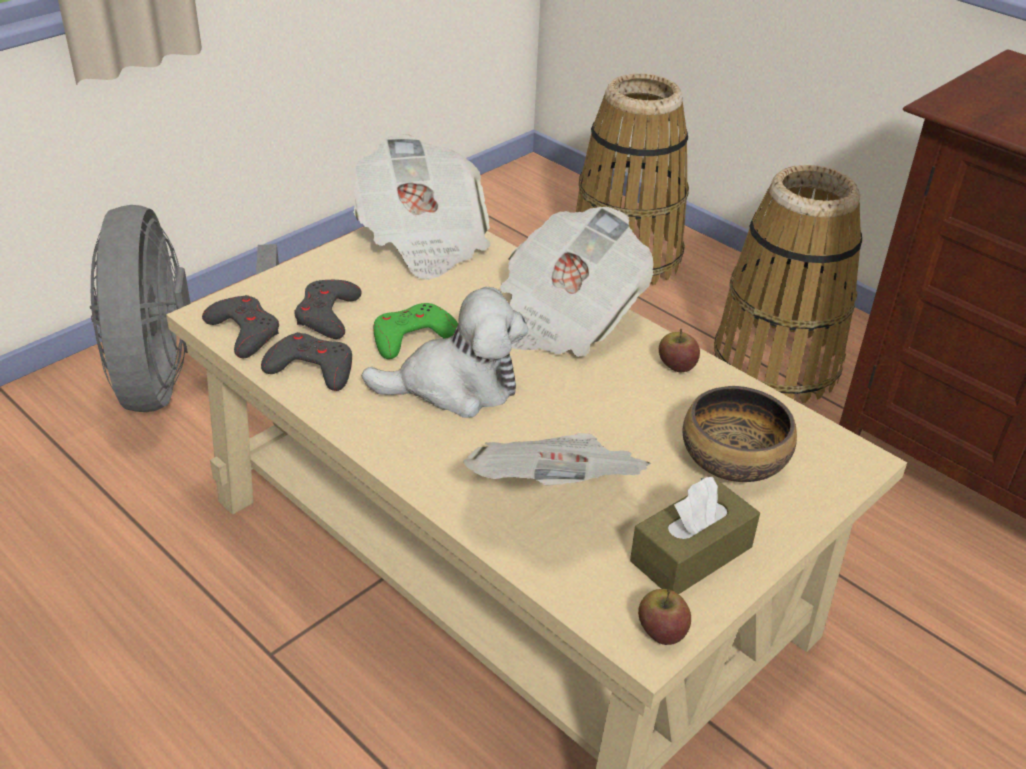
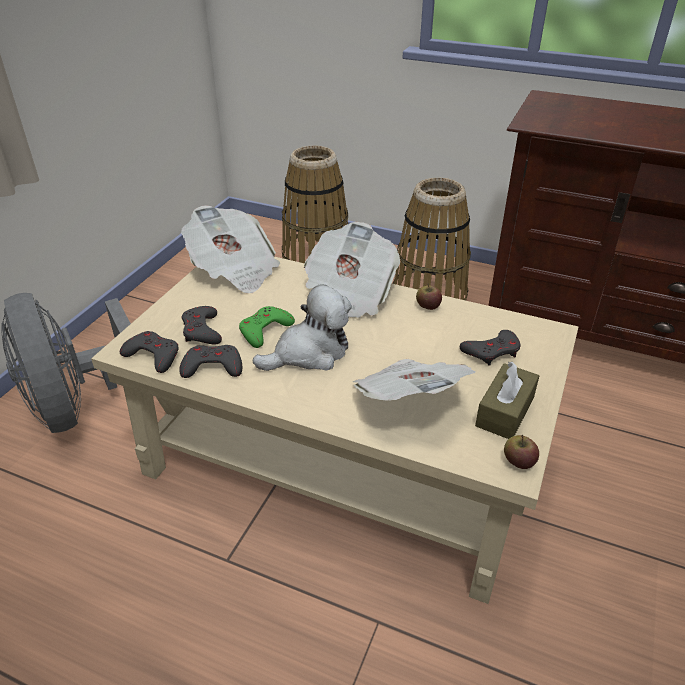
camera: 20 degrees left, 0 degrees up
(732, 460) = (492, 351): bowl -> grey game controller

